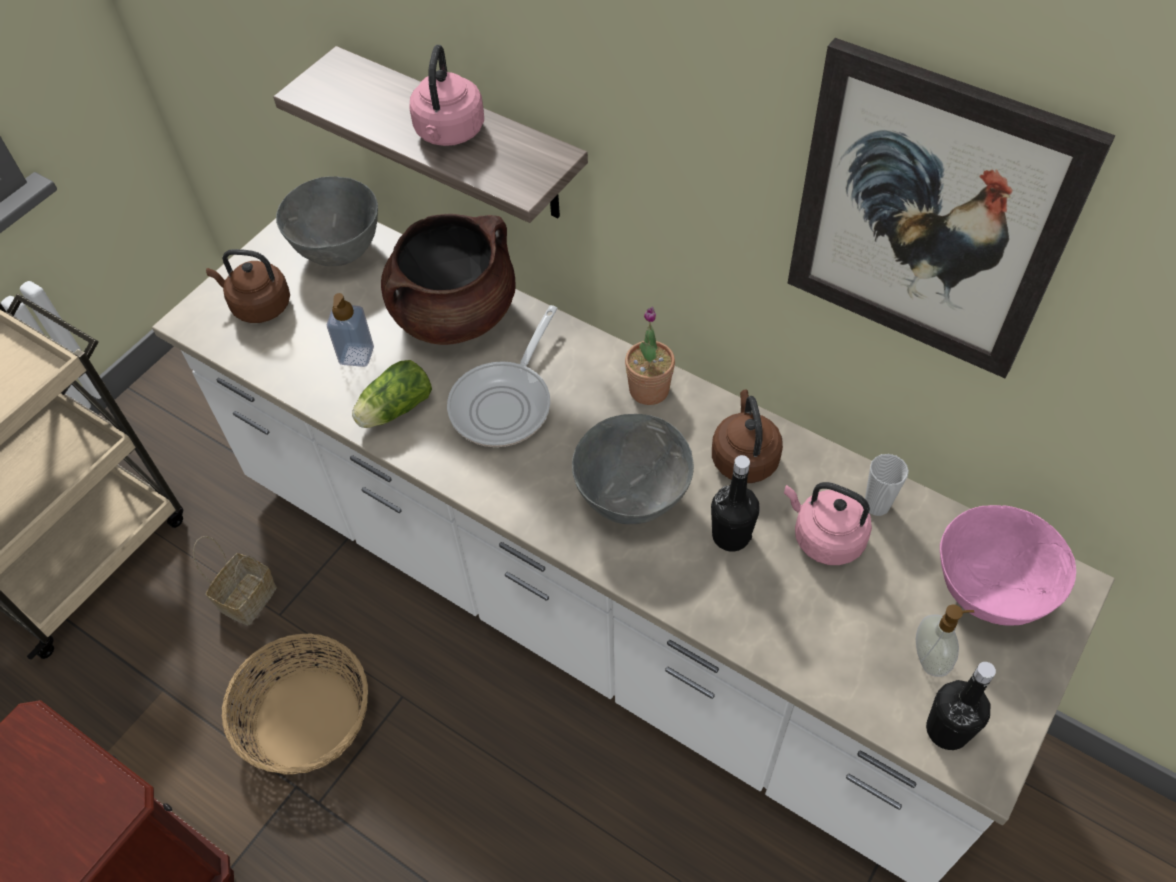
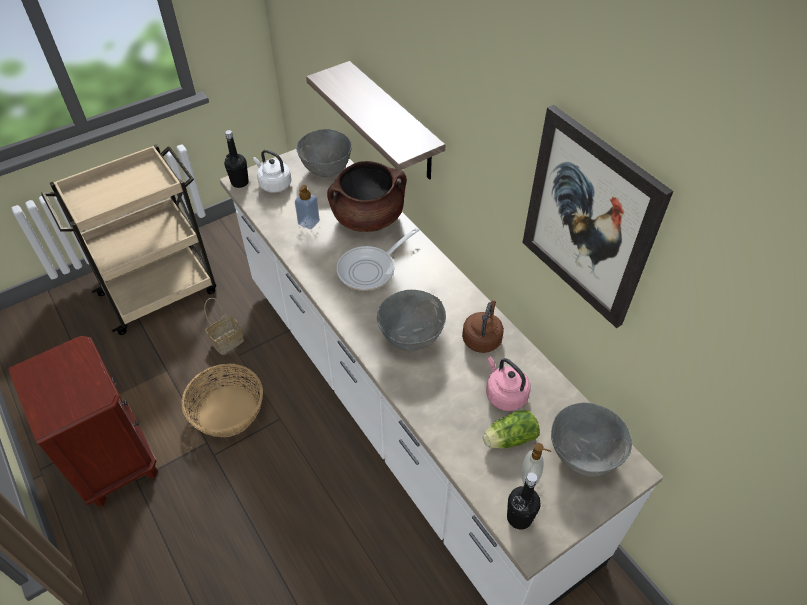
camera: 20 degrees right, 5 degrees down
(258, 306) = (274, 184): brown kettle -> white kettle
(393, 410) = (313, 254): lettuce -> lettuce (508, 439)
(449, 133) = (380, 116): pink kettle -> none
(649, 389) = (449, 287): potted plant -> none
(731, 536) = (453, 375): black bottle -> black bottle (240, 182)
(876, 505) = (543, 388): cup -> none
(987, 591) = (582, 455): pink bowl -> grey bowl

